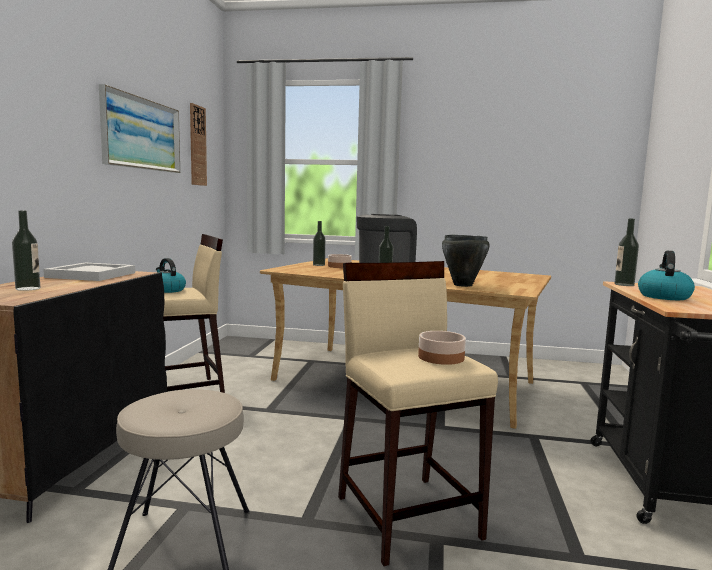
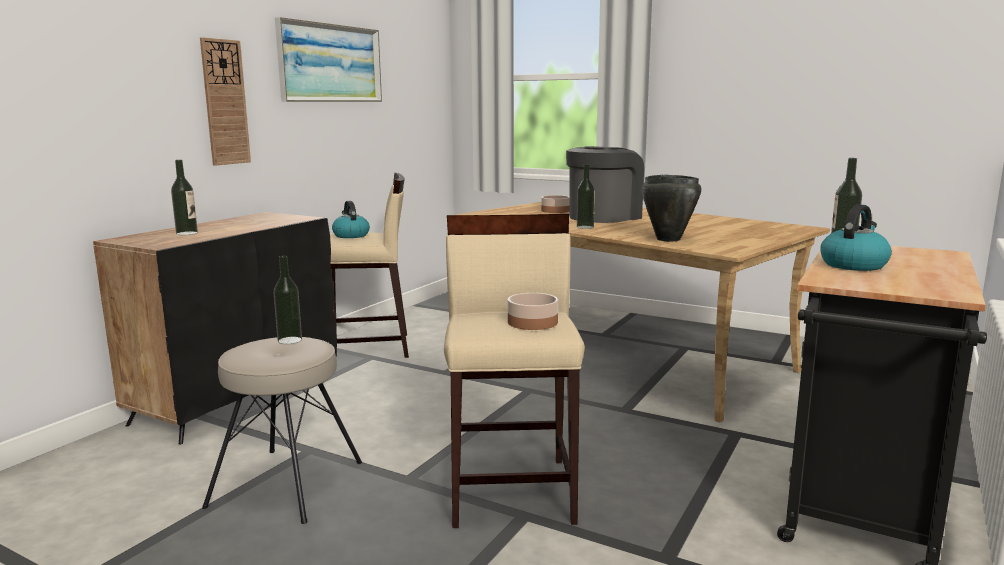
camera: 20 degrees right, 5 degrees up
(91, 275) = (258, 220): white tray -> none
(197, 145) = (408, 66): wall clock -> wall clock (225, 102)
(319, 265) = (533, 208): bottle -> bottle (290, 340)

